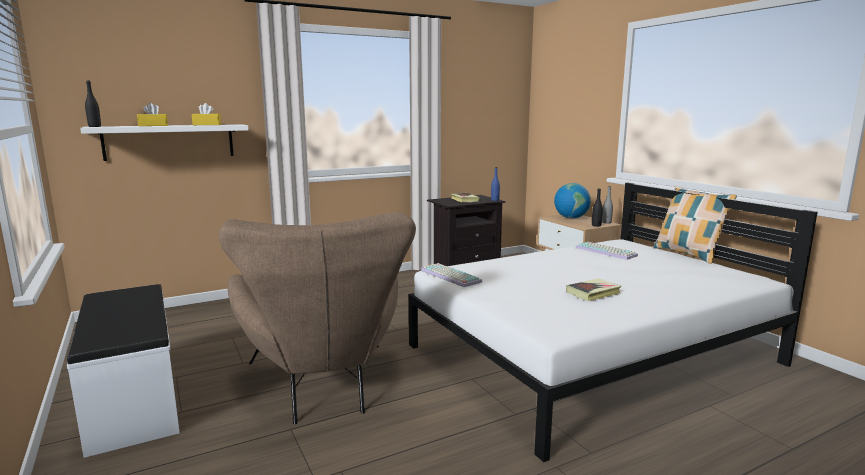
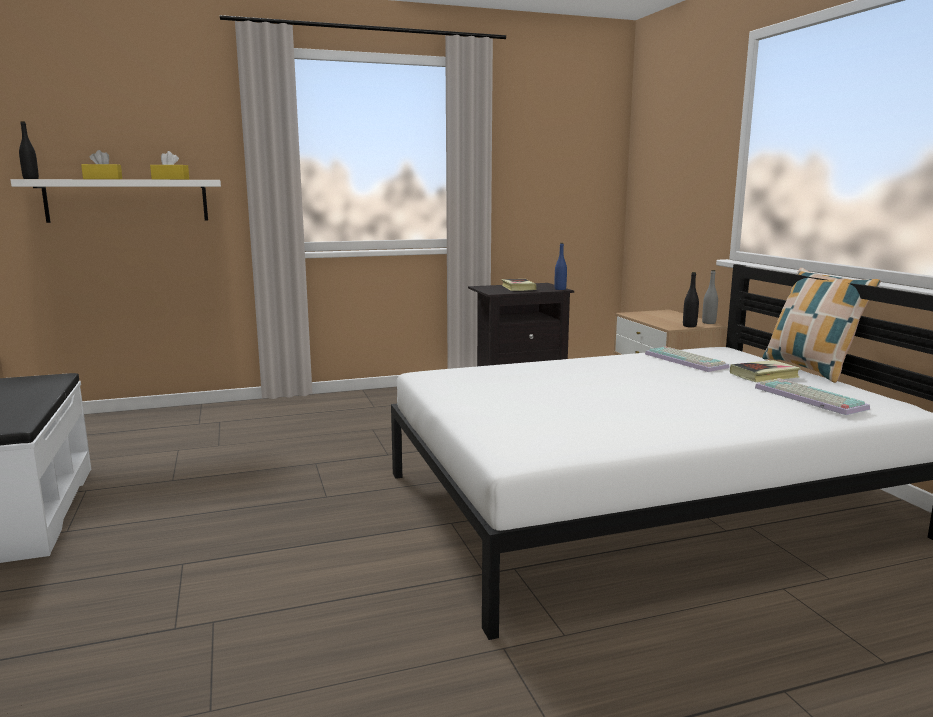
camera: 10 degrees right, 0 degrees up
(325, 387) = (254, 517): brown armchair -> none
(449, 276) = (435, 380): keyboard -> keyboard (806, 398)
(571, 218) = (661, 315): globe -> none
(593, 293) = (620, 411): book -> book (764, 375)

